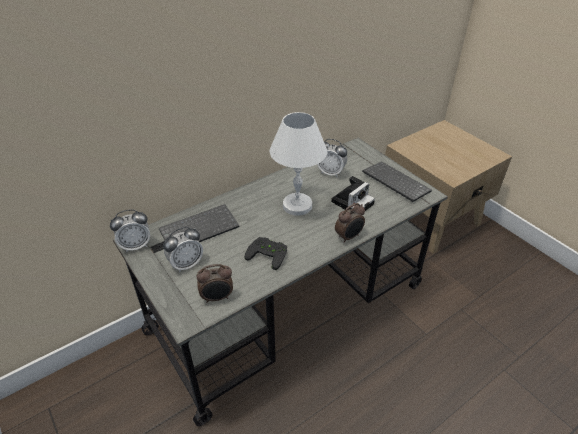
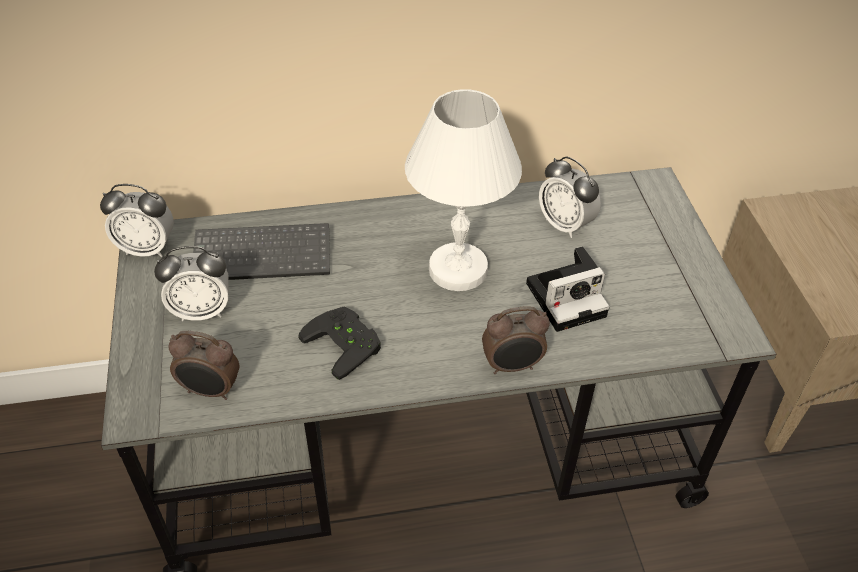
camera: 25 degrees right, 5 degrees up
(394, 182) = (680, 286): keyboard -> none

